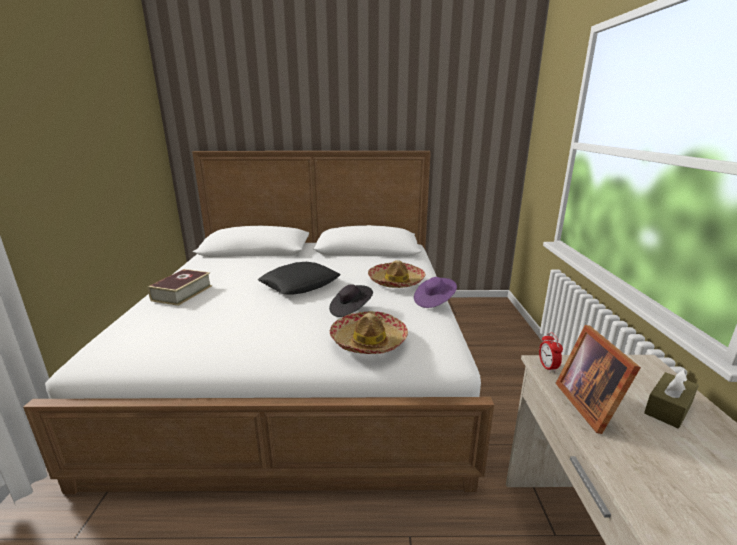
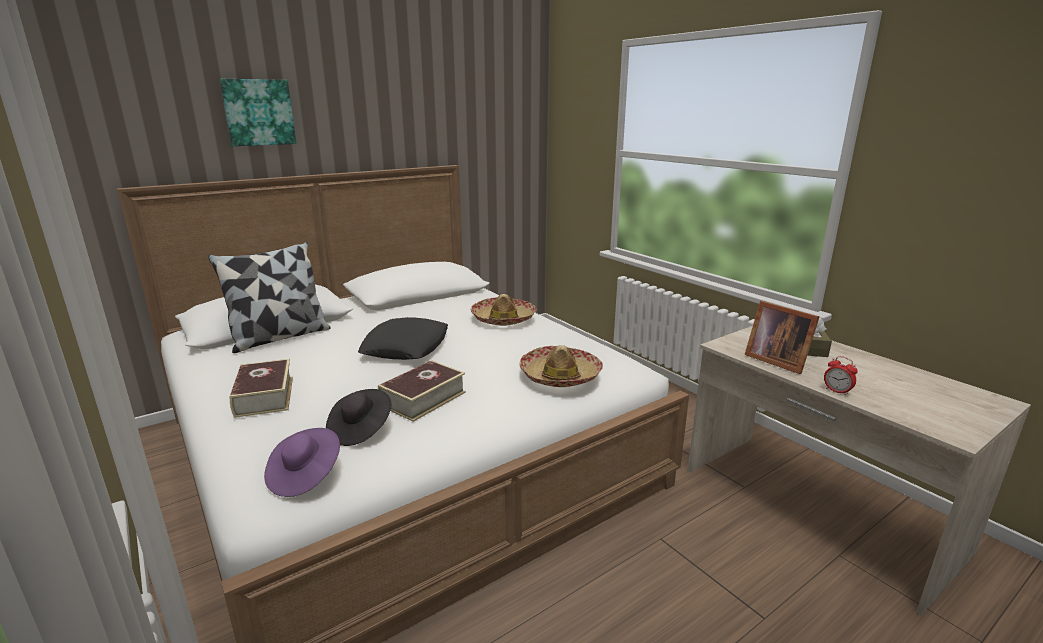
camera: 35 degrees left, 0 degrees up
(246, 259) = (279, 337): none -> pillow
(252, 325) = (423, 399): none -> book
(280, 105) = (258, 112): none -> picture
(350, 310) = (502, 356): black hat -> black hat (360, 430)
(434, 301) = (563, 327): purple hat -> purple hat (305, 476)
(547, 367) = (725, 346): alarm clock -> alarm clock (837, 391)

